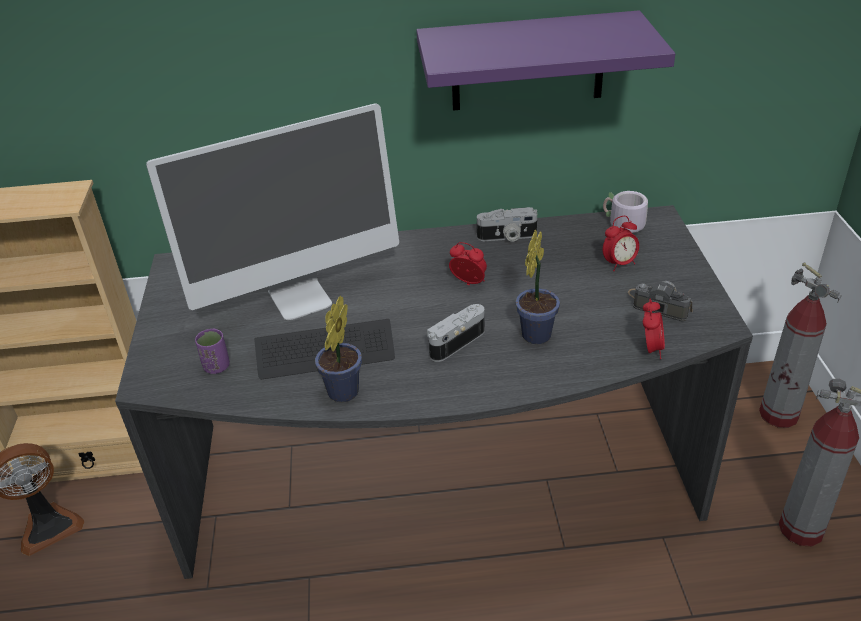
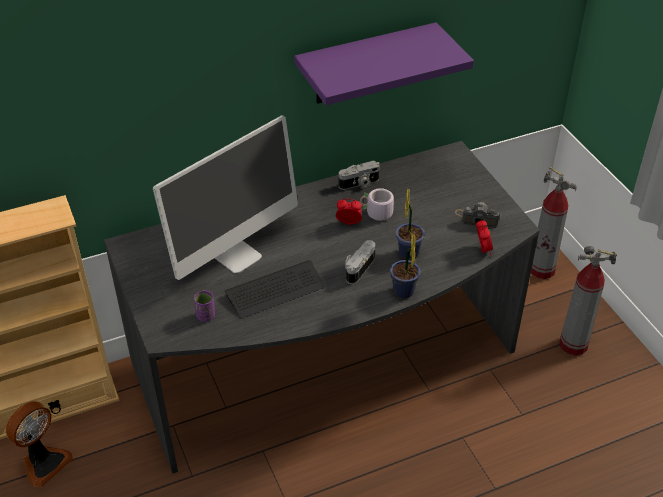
camera: 20 degrees left, 5 degrees up
(341, 395) = (301, 318): potted plant -> potted plant (403, 293)
(619, 264) = (442, 192): alarm clock -> none
(622, 225) = (433, 162): grey mug -> grey mug (376, 214)

